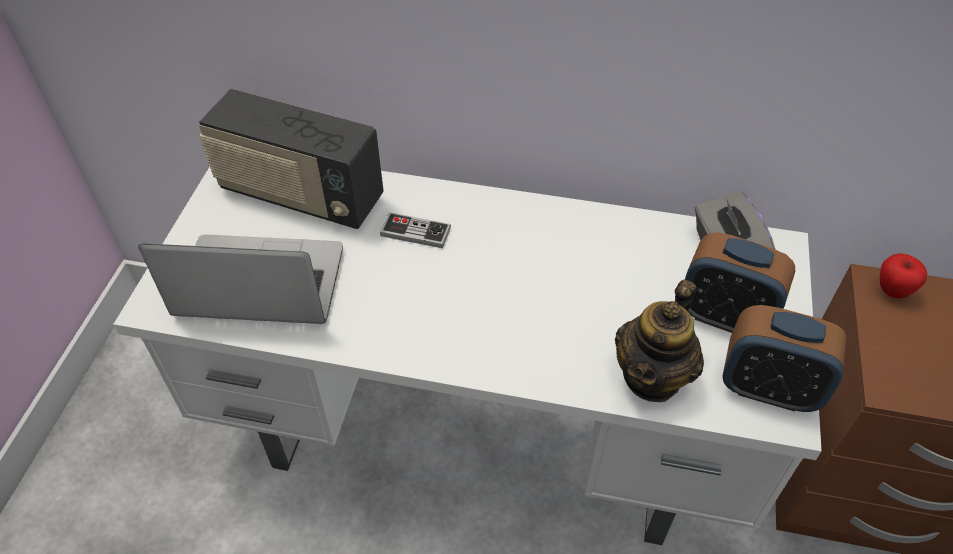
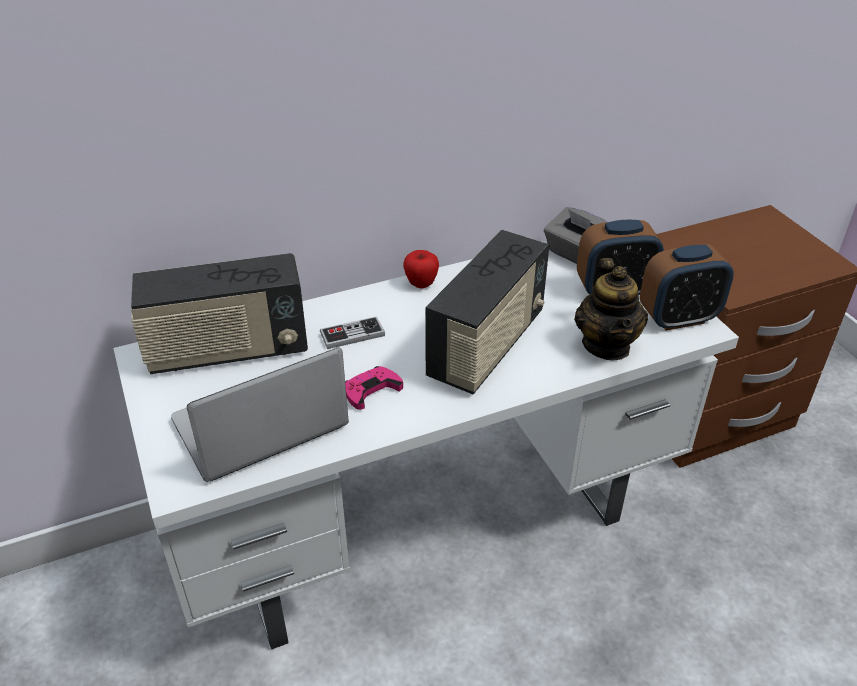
camera: 35 degrees left, 10 degrees down
(379, 300) = (371, 390): none -> pink game controller
(528, 311) = (487, 346): none -> radio
(892, 290) = (683, 241): apple -> apple (421, 284)

